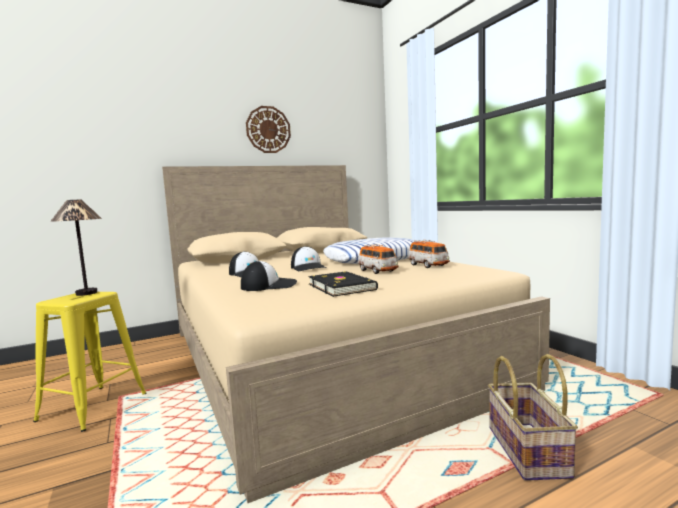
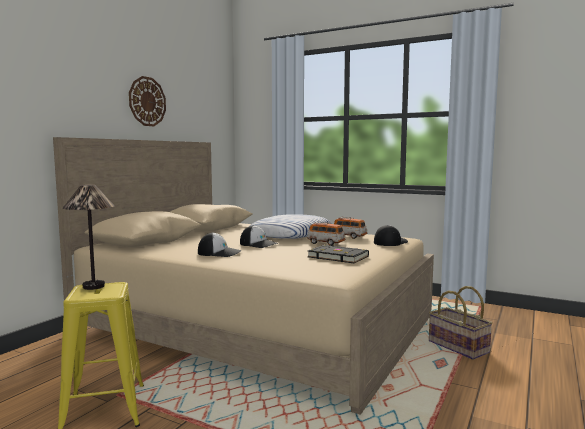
camera: 35 degrees left, 0 degrees up
(269, 285) = (278, 261): cap -> cap (390, 242)

